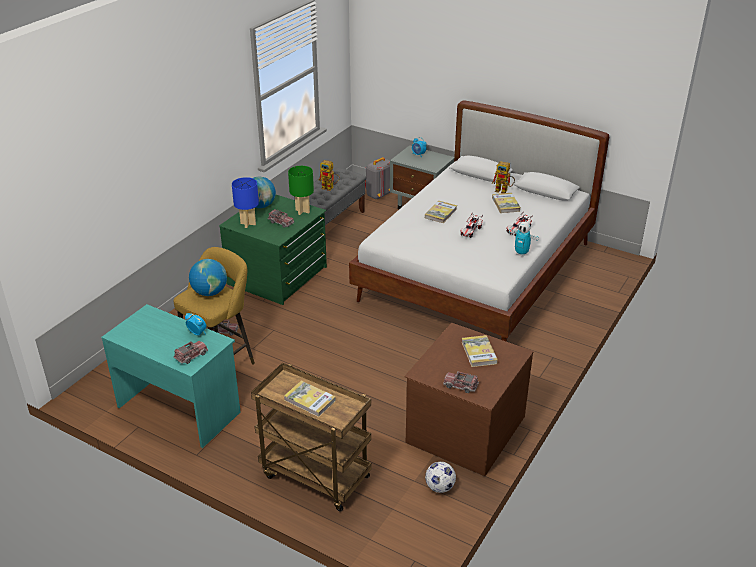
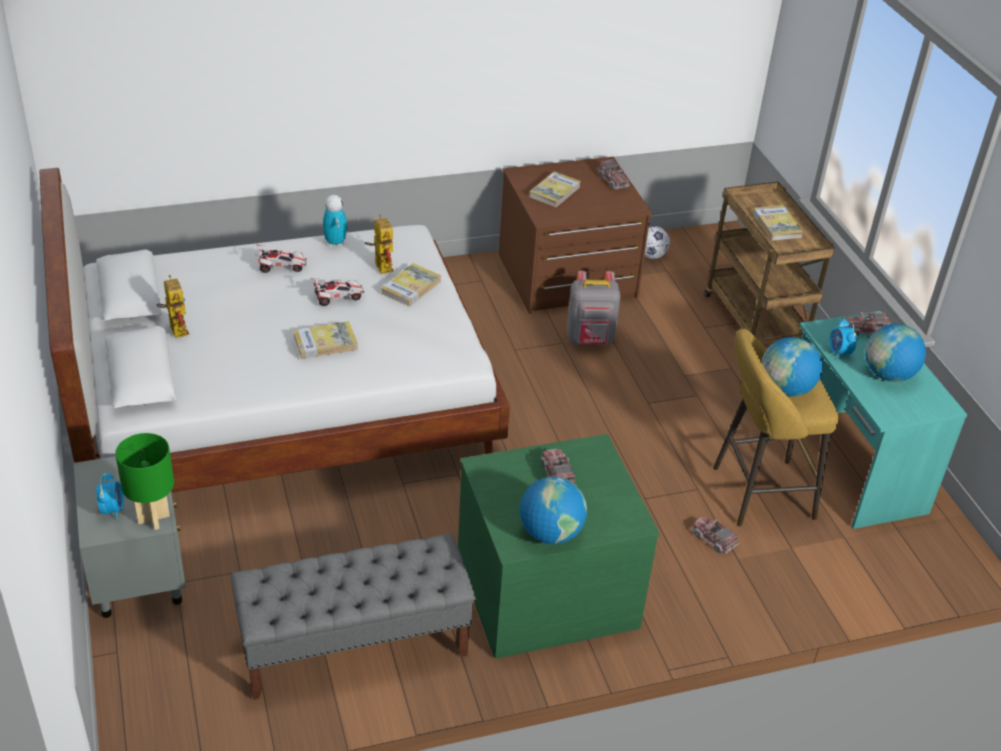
camera: 140 degrees left, 5 degrees up
(160, 335) = (888, 375): none -> globe
(248, 223) = (610, 506): blue table lamp -> none
(302, 211) = (499, 477): green table lamp -> green table lamp (154, 519)
(330, 188) = (338, 573): toy robot -> toy robot (380, 265)
(378, 195) = (154, 663): grey backpack -> grey backpack (590, 340)
(505, 204) = (219, 307): book -> book (411, 287)

